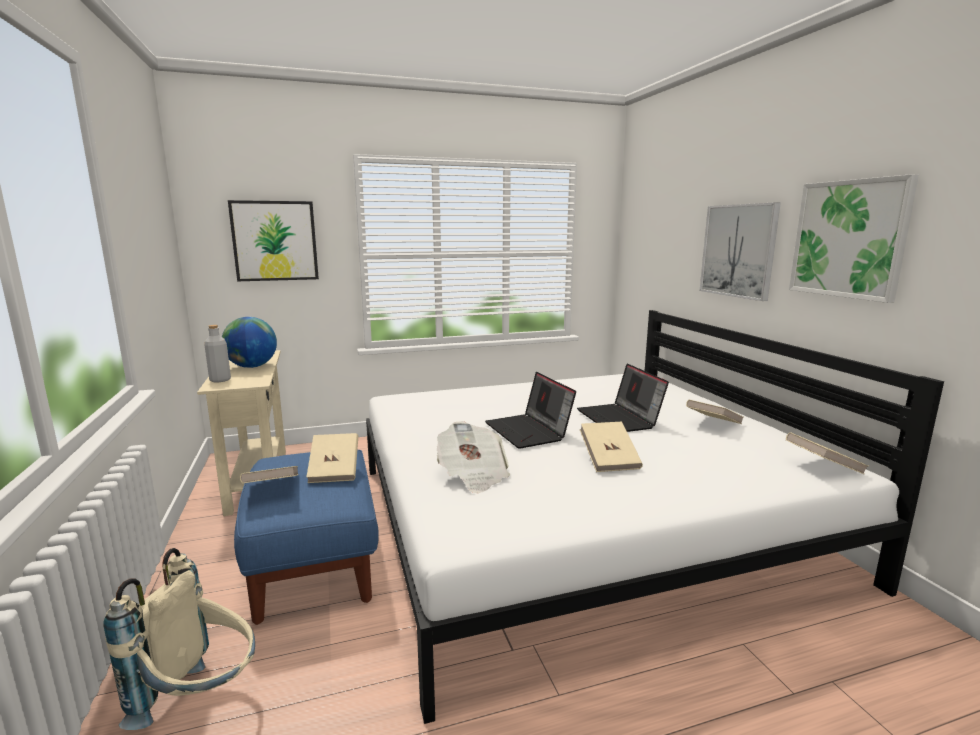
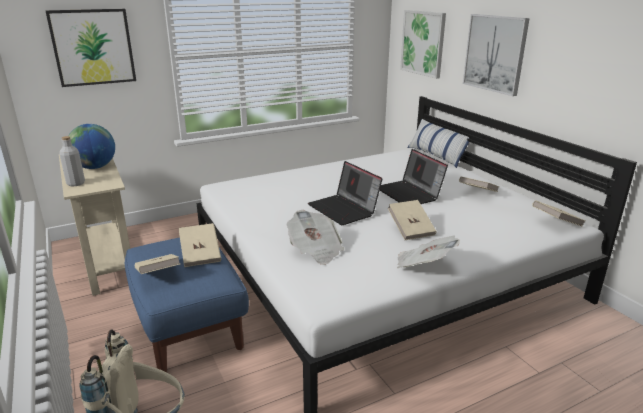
camera: 10 degrees left, 10 degrees up
(613, 506) = (423, 266): none -> newspaper
(668, 381) = (436, 156): none -> pillow
(849, 239) = (579, 53): picture -> picture (423, 43)

